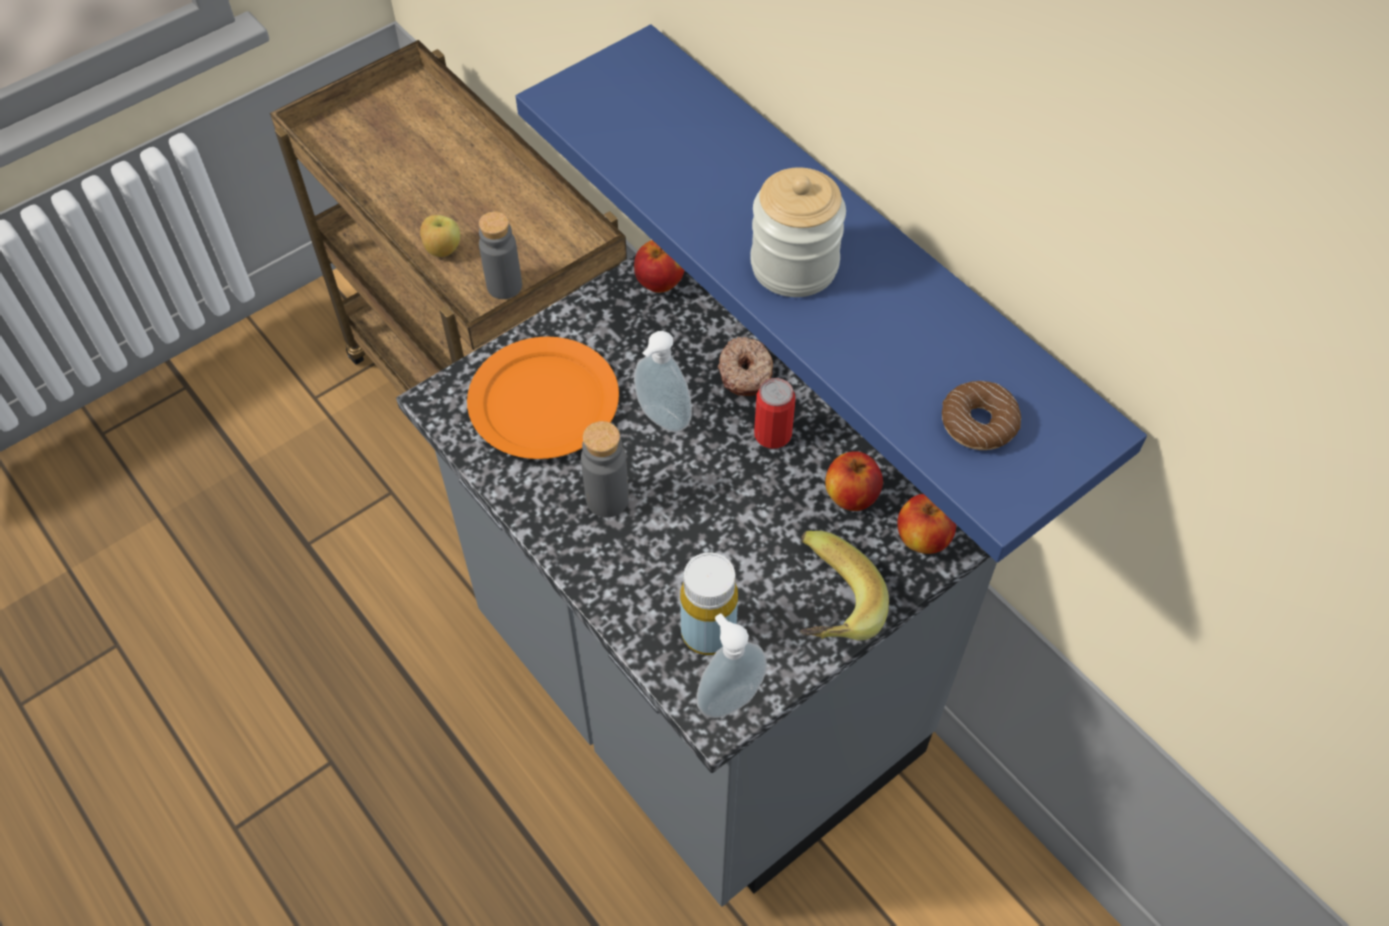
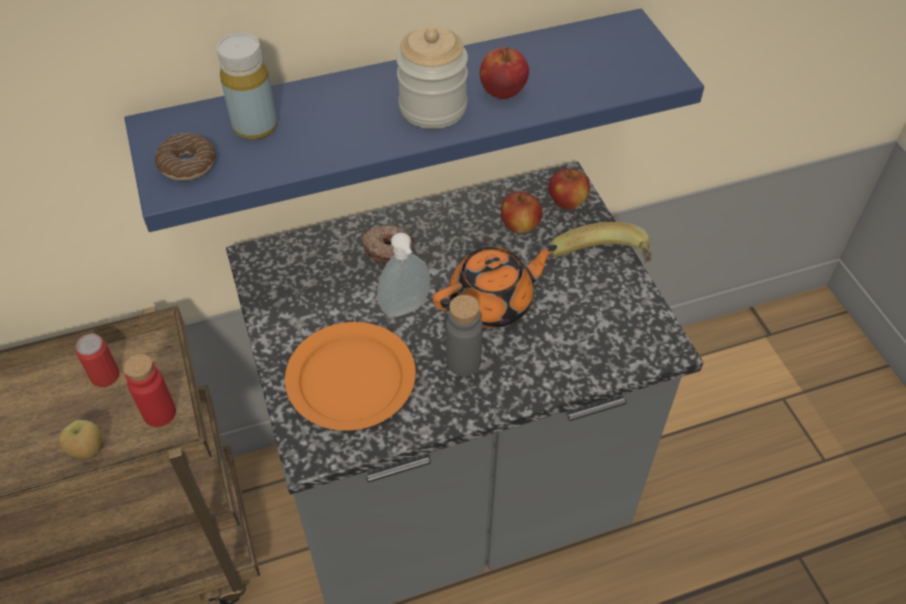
camera: 70 degrees left, 5 degrees down
(504, 286) = (159, 413): grey bottle -> red bottle
(659, 282) = (273, 274): apple -> apple (502, 91)
(708, 503) = (493, 303): none -> orange teapot
(708, 632) = (600, 333): yellow bottle -> yellow bottle (255, 126)
(728, 697) = (654, 337): soap dispenser -> none
(772, 434) = (449, 250): can -> can (105, 376)
(978, 423) = (608, 67): donut -> donut (187, 164)

